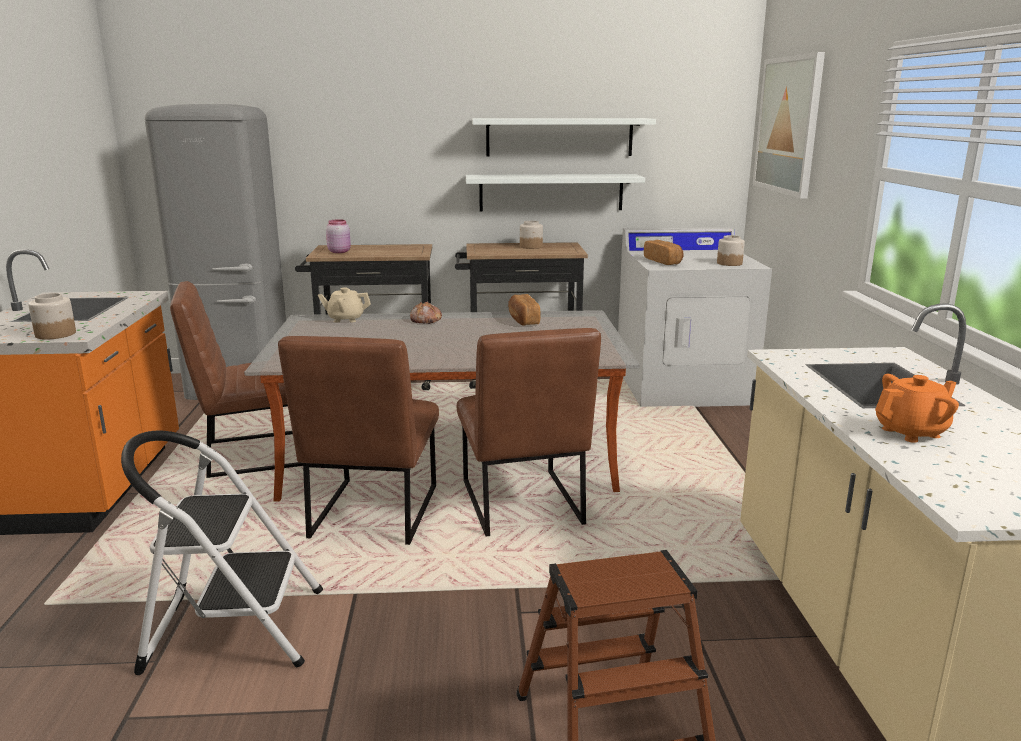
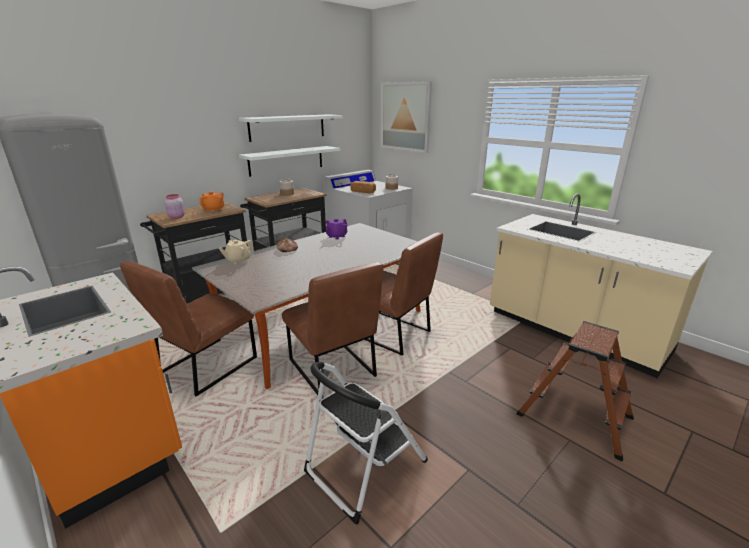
camera: 40 degrees left, 5 degrees up
(55, 334) = (114, 331): jar -> none
(523, 320) = (336, 236): bread -> purple teapot
(911, 432) = (610, 246): orange teapot -> orange teapot (214, 209)

